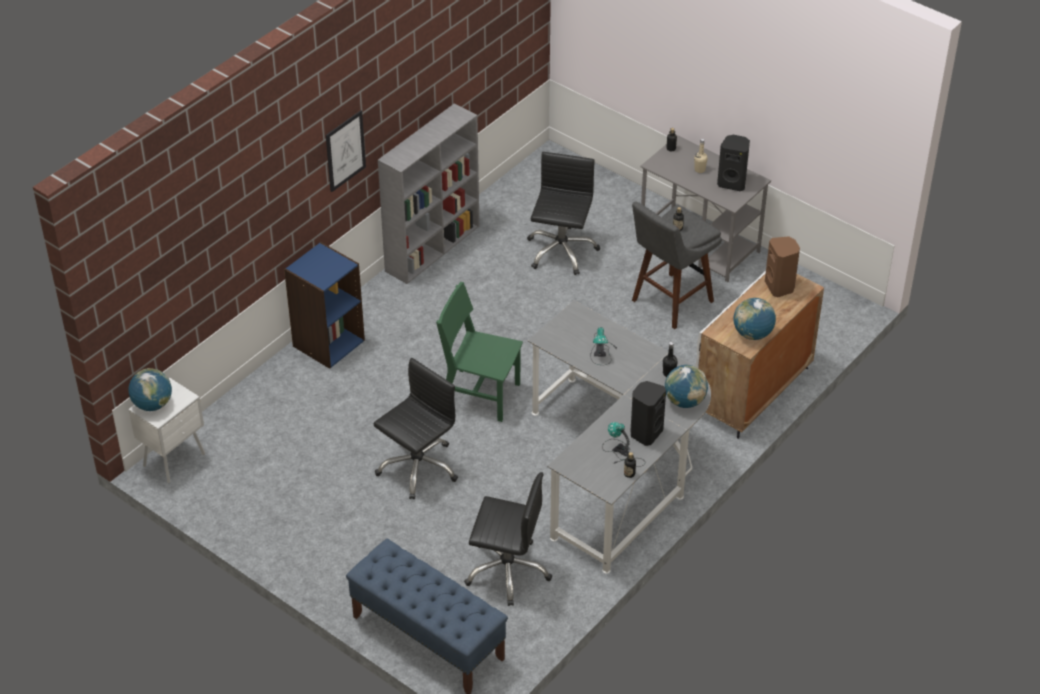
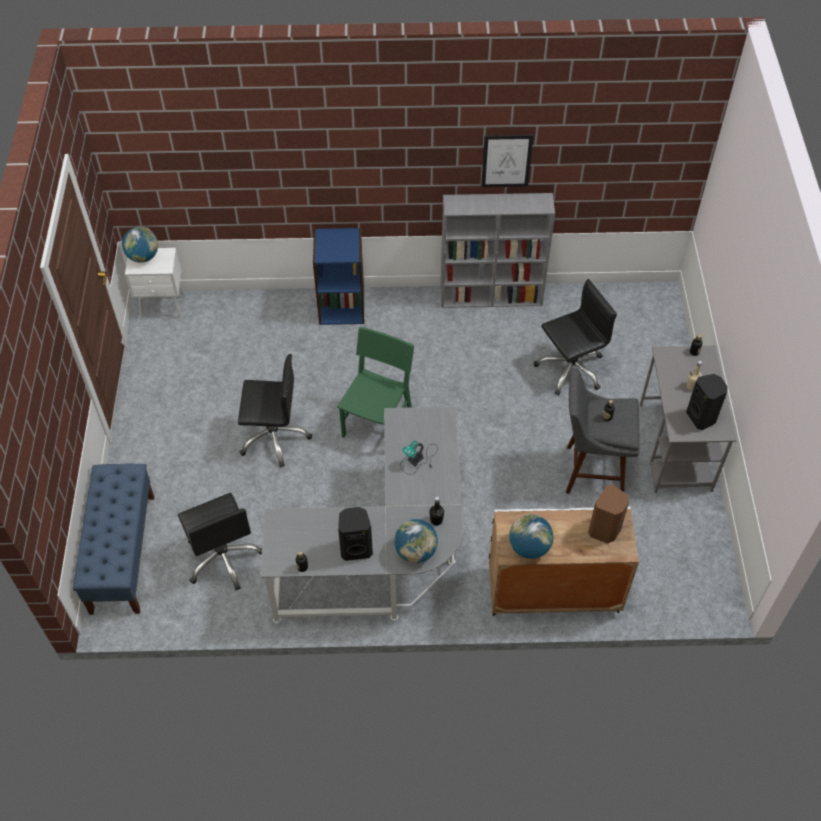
camera: 50 degrees right, 10 degrees up
(345, 151) = (405, 169): picture -> picture (506, 161)
(480, 395) = (377, 423): green chair -> green chair turned 45 degrees clockwise
(621, 453) = (320, 547): table lamp -> none

